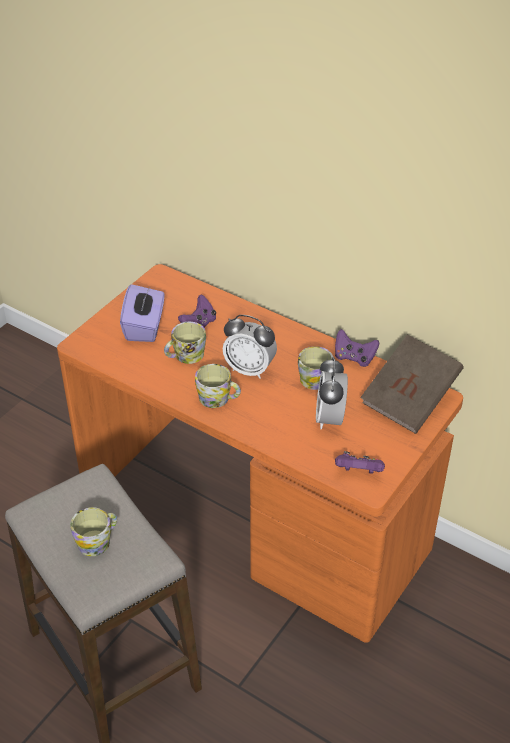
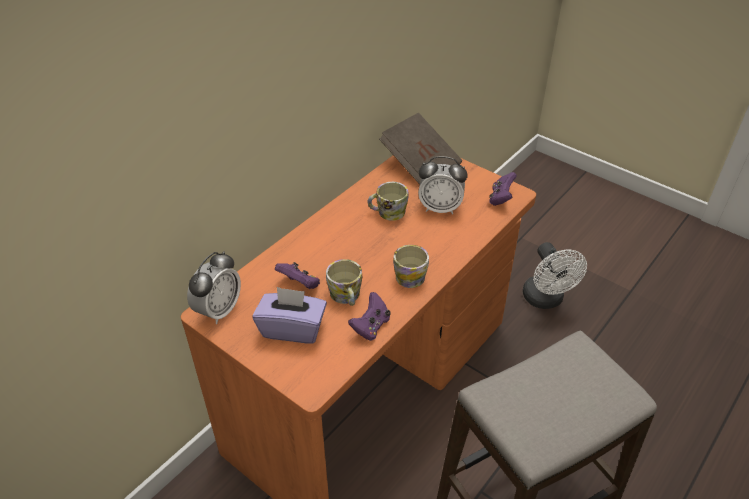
camera: 85 degrees left, 0 degrees up
(98, 540) = (562, 392): mug -> none
(249, 369) = (372, 251): alarm clock -> alarm clock (219, 310)
(354, 358) = (366, 187): purple game controller -> purple game controller (371, 326)
(424, 705) = (546, 300): none -> white fan

